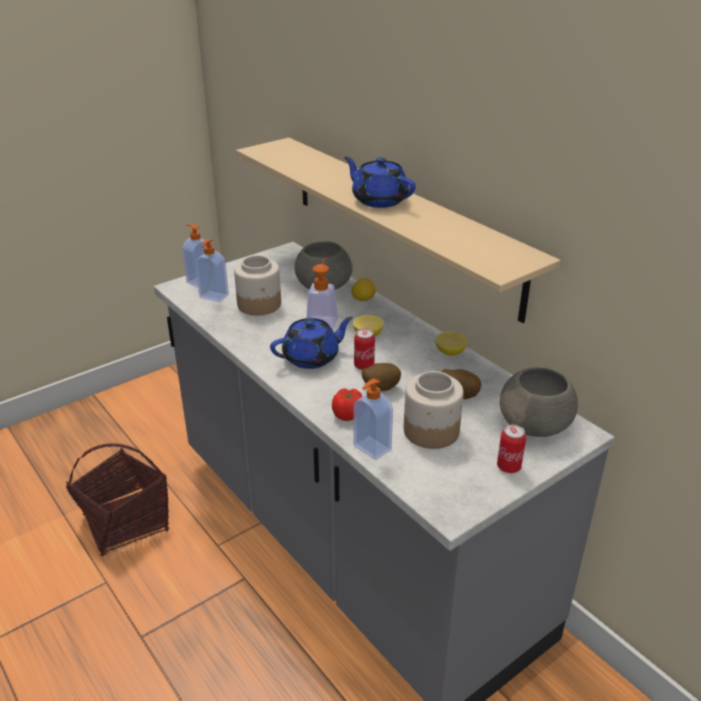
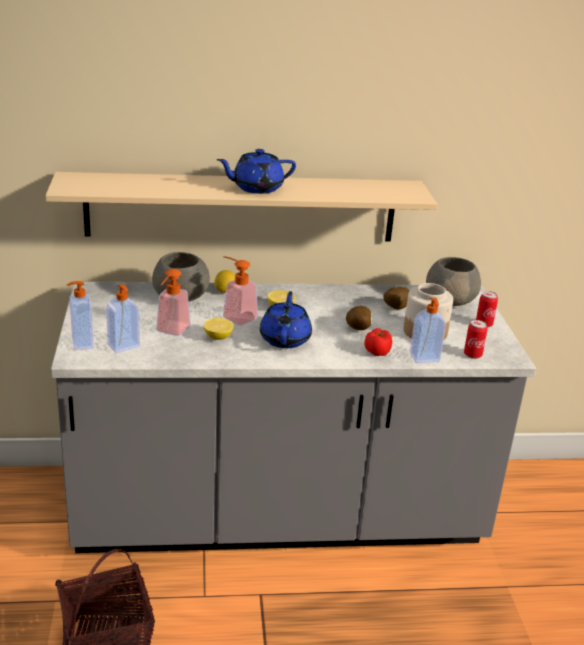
camera: 60 degrees left, 5 degrees down
(259, 304) = (170, 331): jar -> soap dispenser
(364, 366) = (321, 324): can -> can (472, 355)
(450, 352) = (340, 291): lemon -> lemon (218, 337)

